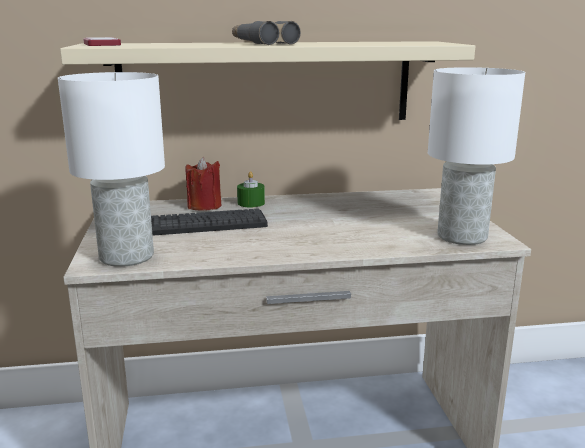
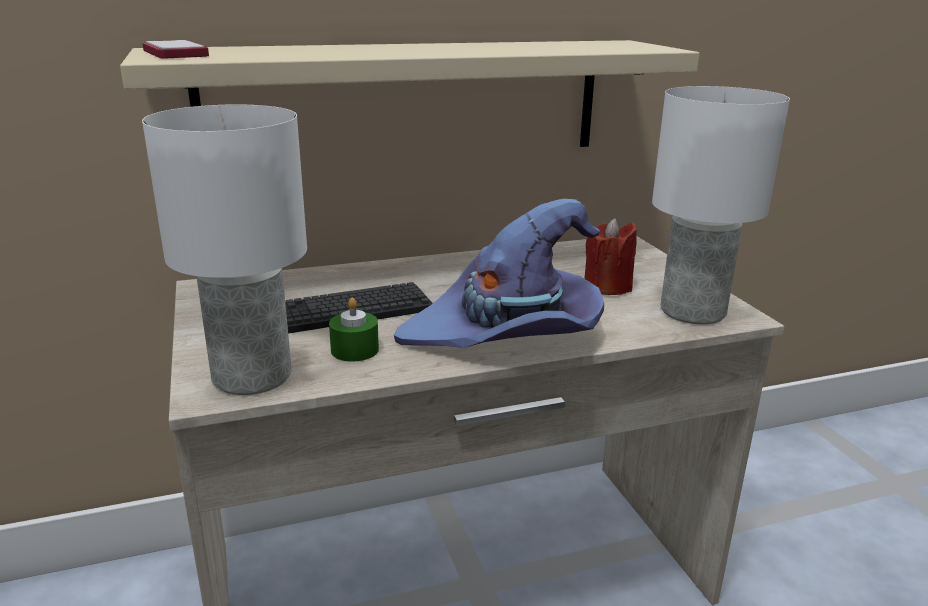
camera: 10 degrees left, 5 degrees up
(204, 206) = (330, 280): red candle -> red candle (607, 287)
(251, 203) = (394, 271): green candle -> green candle (354, 350)
(263, 43) = (411, 48): grey binoculars -> none
(314, 242) = (507, 333): none -> purple hat

